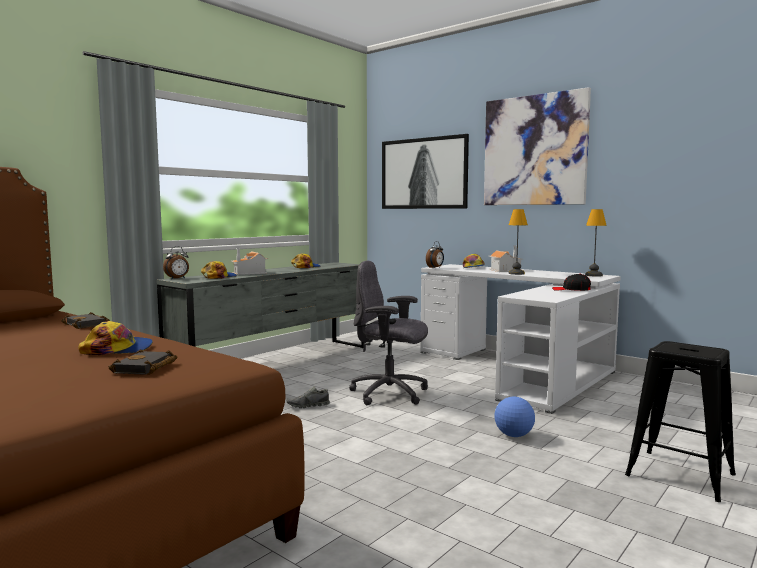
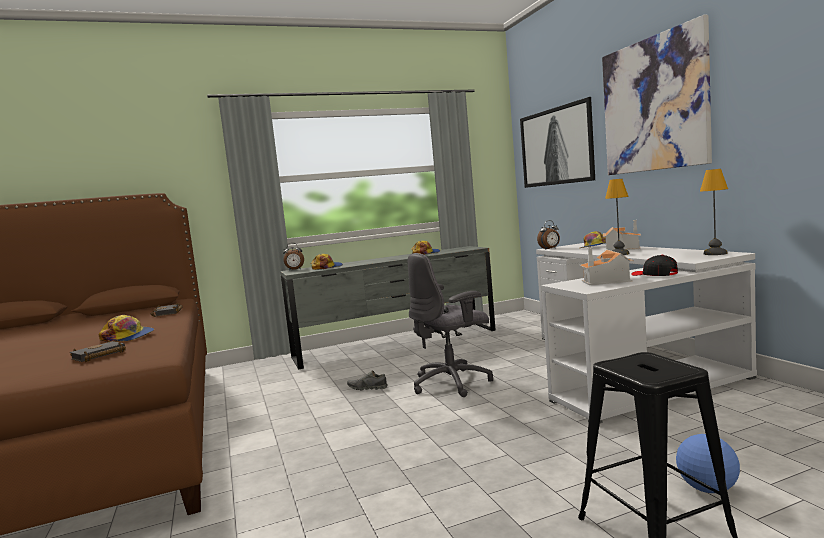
camera: 30 degrees right, 0 degrees up
(250, 273) = (362, 262): toy house -> toy house (607, 280)
(390, 394) = (452, 383): grey office chair -> grey office chair turned 75 degrees counterclockwise
(514, 435) = (514, 445): football -> football (708, 489)

